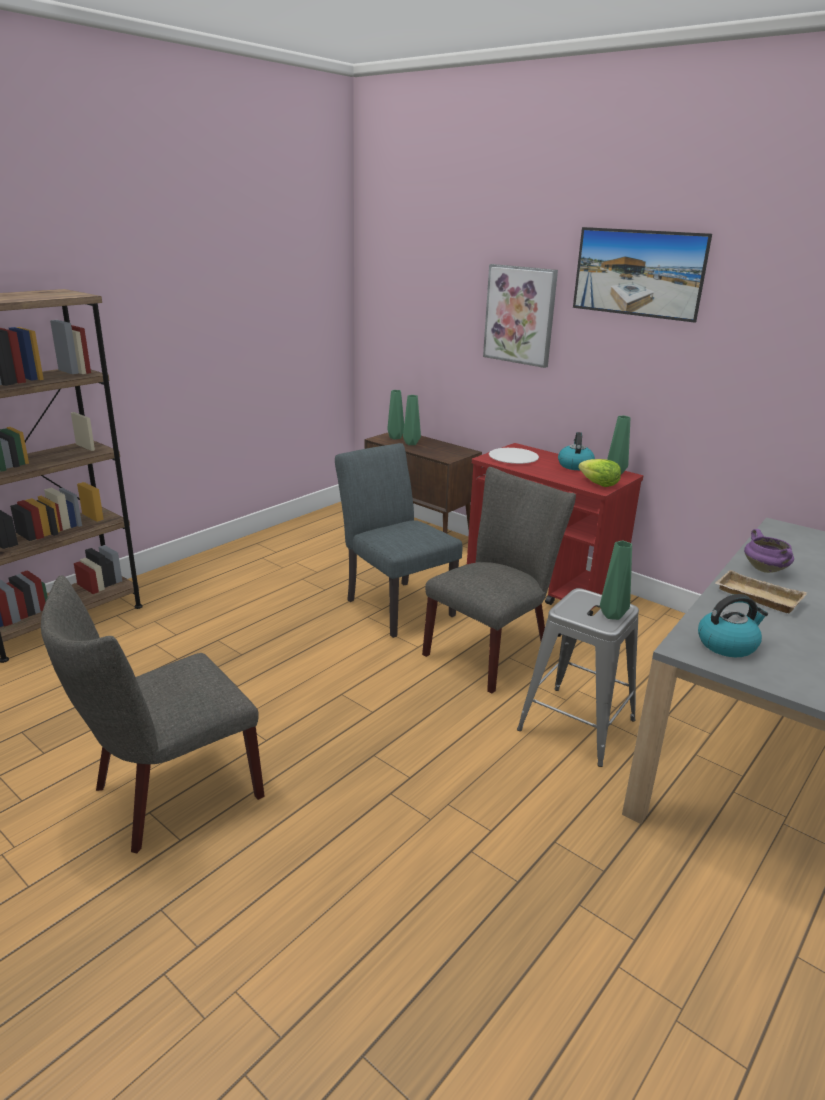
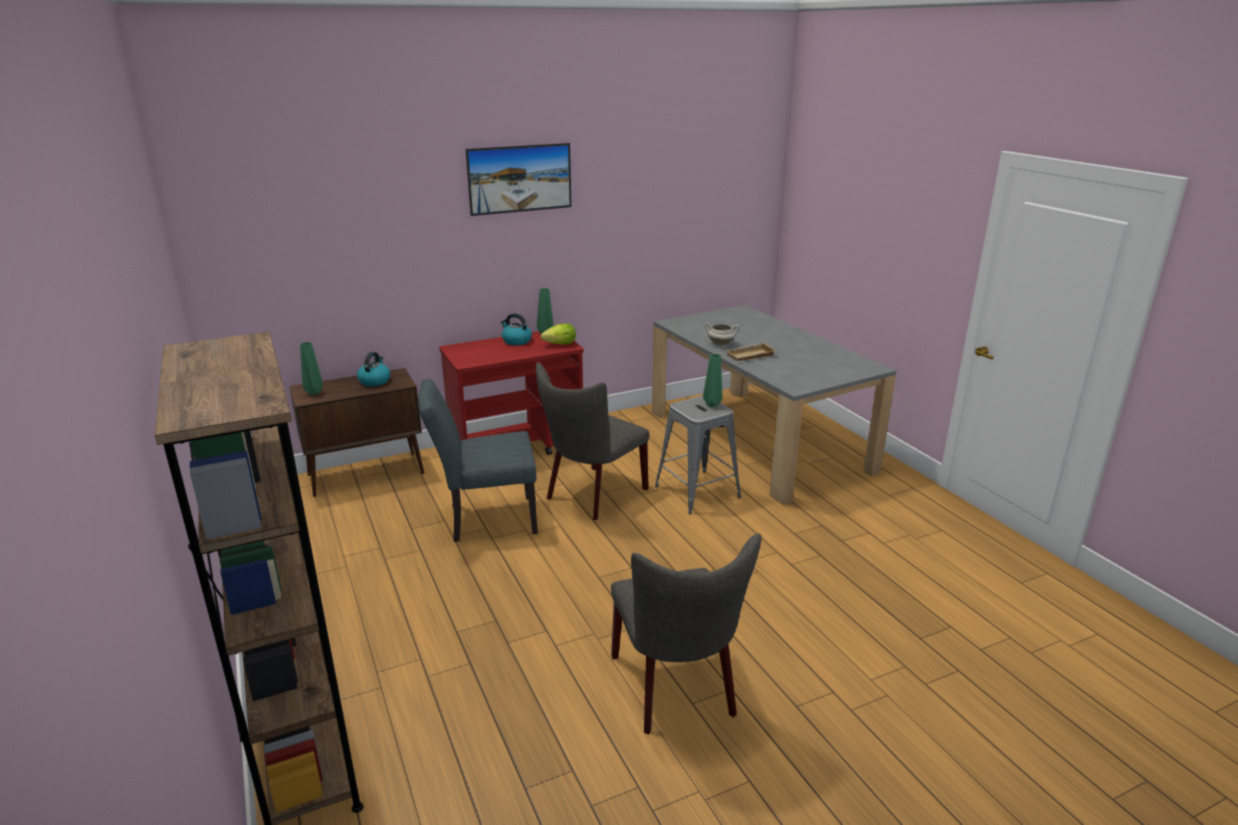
camera: 65 degrees left, 0 degrees up
(411, 444) = (343, 389): green vase -> none
(492, 651) = (592, 495): grey chair -> grey chair turned 120 degrees counterclockwise
(513, 457) = (474, 355): white plate -> none
(520, 315) = (417, 233): picture -> none
(727, 644) = (795, 378): kettle -> kettle (374, 381)
(766, 570) = (721, 344): purple cooking pot -> white cooking pot

